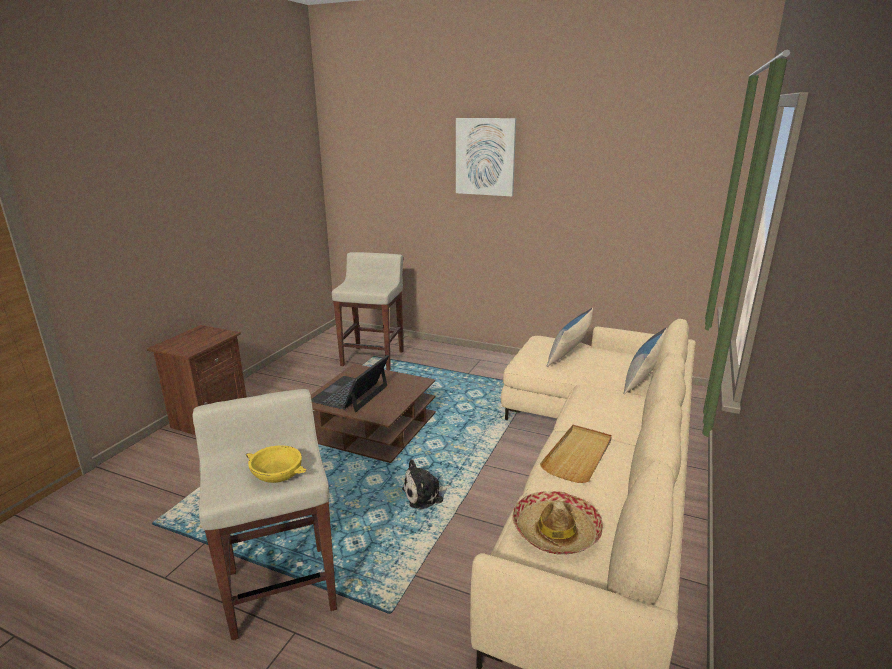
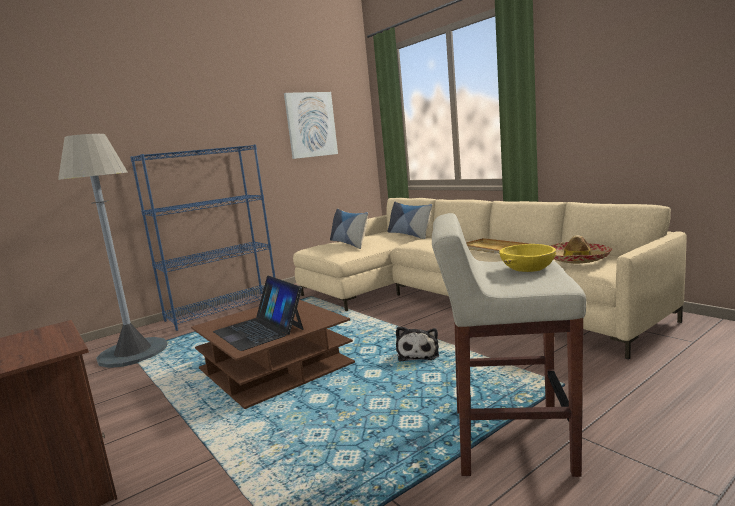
camera: 60 degrees left, 10 degrees down
(373, 358) = (133, 353): beige stool -> grey floor lamp
(471, 356) = (223, 310): none -> blue bookcase
(485, 157) = (183, 103): picture -> picture (311, 125)

